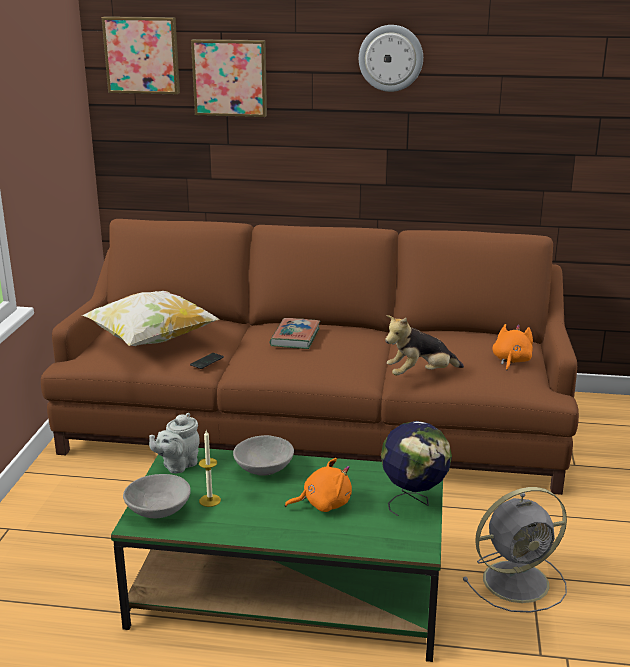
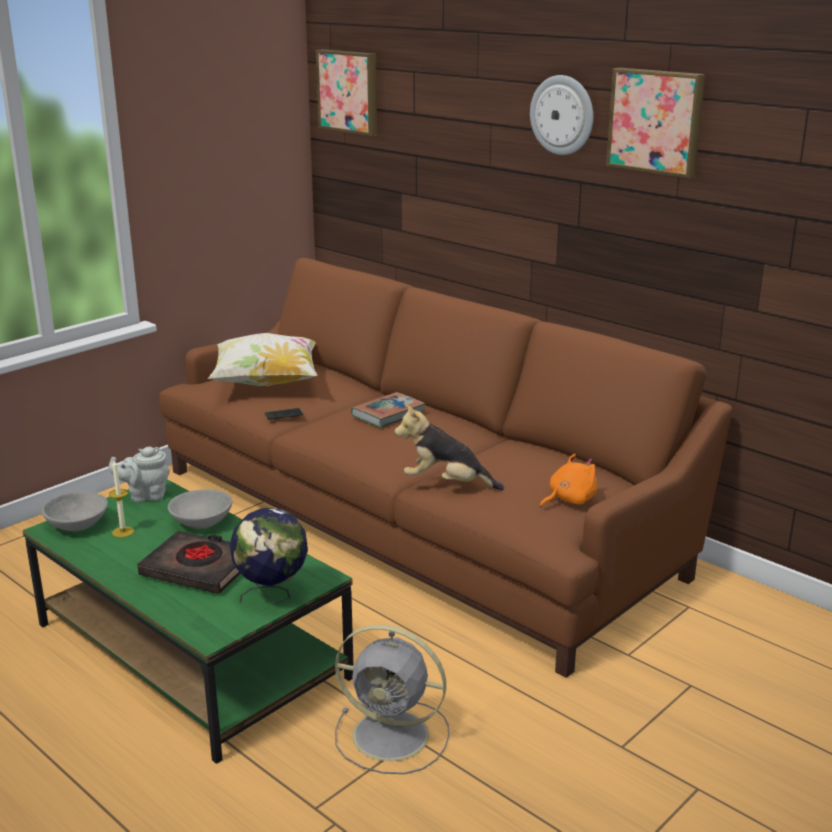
camera: 35 degrees right, 0 degrees up
(230, 77) = (418, 122): picture -> picture (656, 121)
(323, 504) = (198, 568): orange plush toy -> black book

